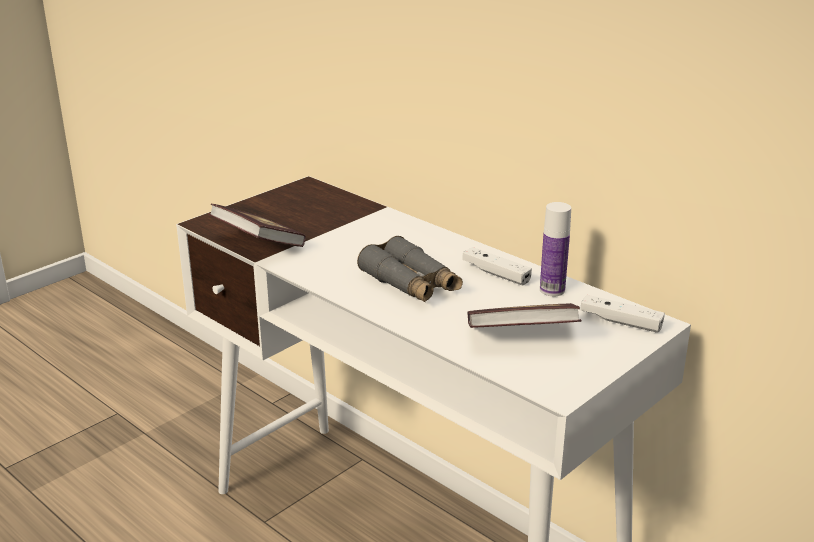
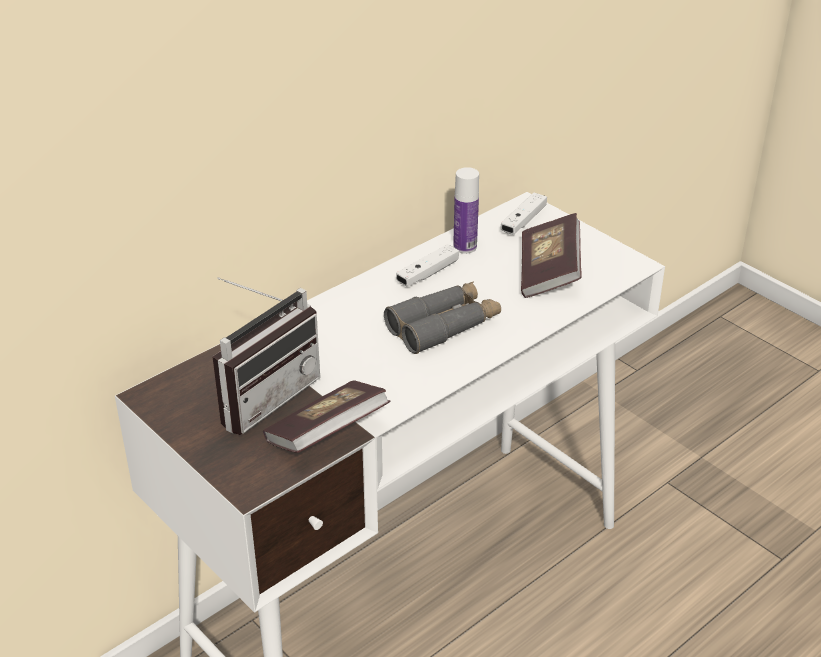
camera: 85 degrees left, 10 degrees up
(306, 219) = (262, 396): none -> radio

